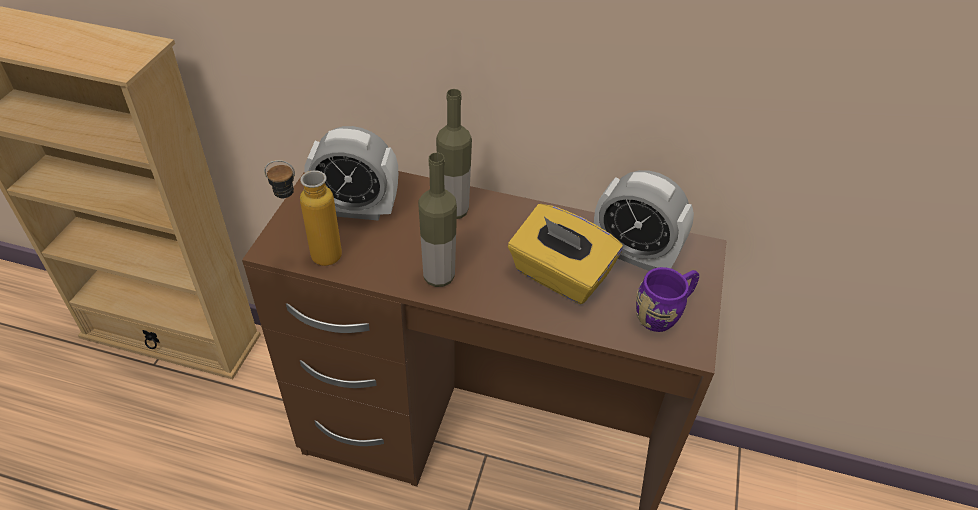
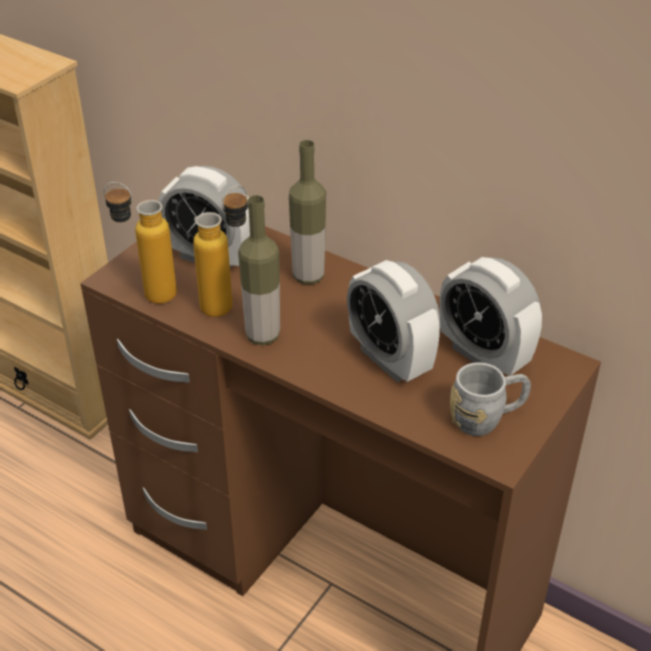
camera: 20 degrees right, 5 degrees down
(392, 251) = (227, 302): none -> bottle
(559, 275) = (390, 359): yellow tissue box -> alarm clock
(664, 313) = (487, 419): purple mug -> grey mug

